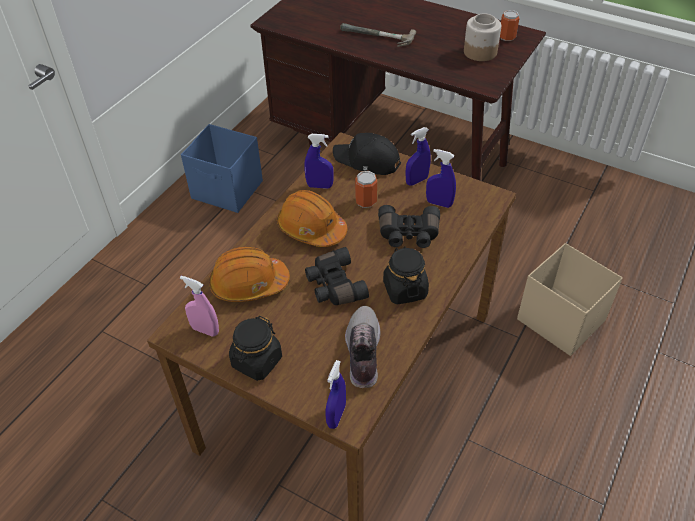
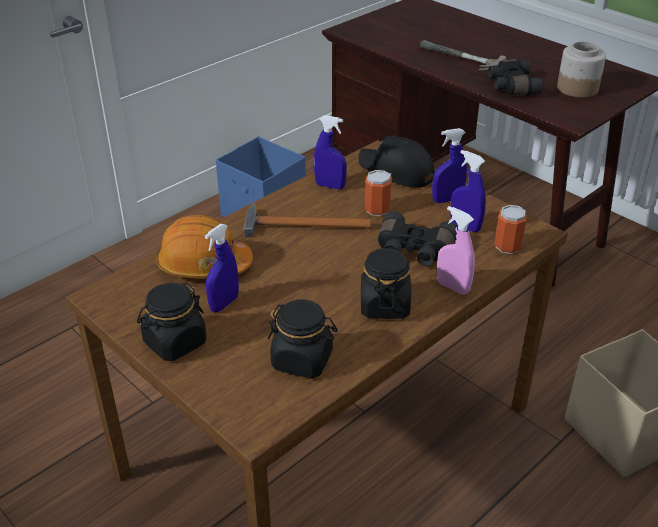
camera: 15 degrees right, 10 degrees down
(205, 330) = (133, 300): pink spray bottle -> pink spray bottle (453, 287)
(311, 228) = (301, 225): orange hard hat -> hammer
(334, 286) = (301, 285): black binoculars -> black binoculars (511, 86)
(336, 416) = (240, 419): blue spray bottle -> blue spray bottle (224, 304)
(362, 353) = (302, 360): shoe -> black jar
(507, 37) = (617, 79): can -> can (507, 246)

